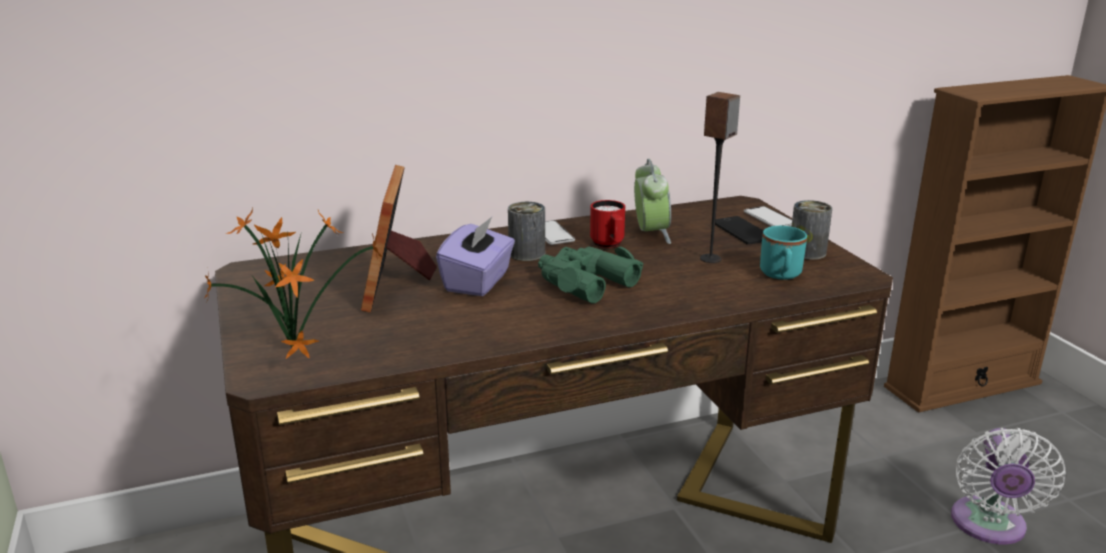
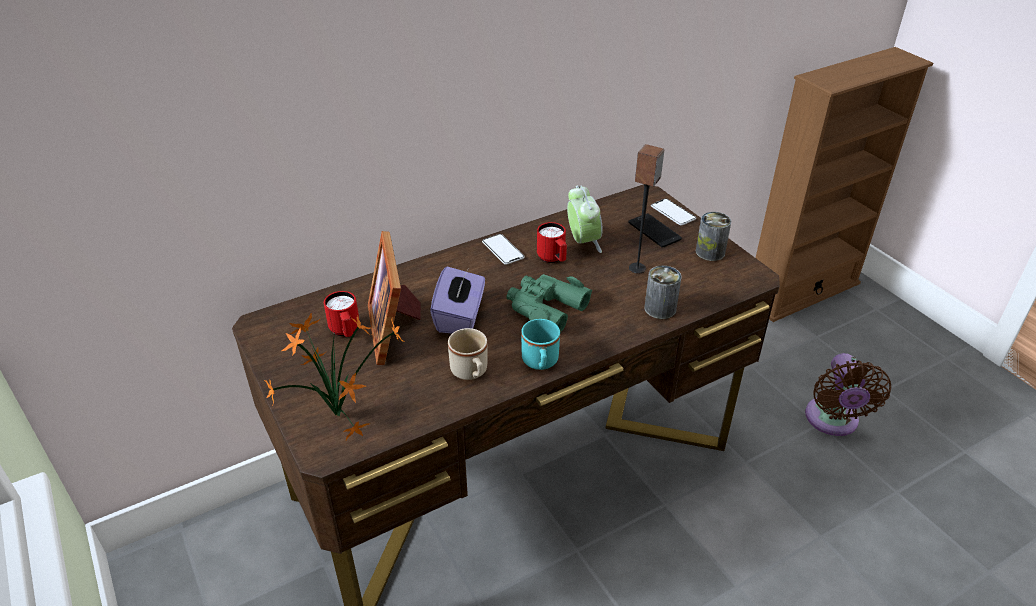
camera: 10 degrees left, 15 degrees up
(339, 283) = (346, 332): none -> red mug
(470, 327) = (471, 373): none -> beige mug
(527, 253) = (489, 277): can -> can (660, 308)
(781, 275) = (695, 282): turquoise mug -> turquoise mug (540, 363)
(989, 526) = (832, 421): white fan -> brown fan

